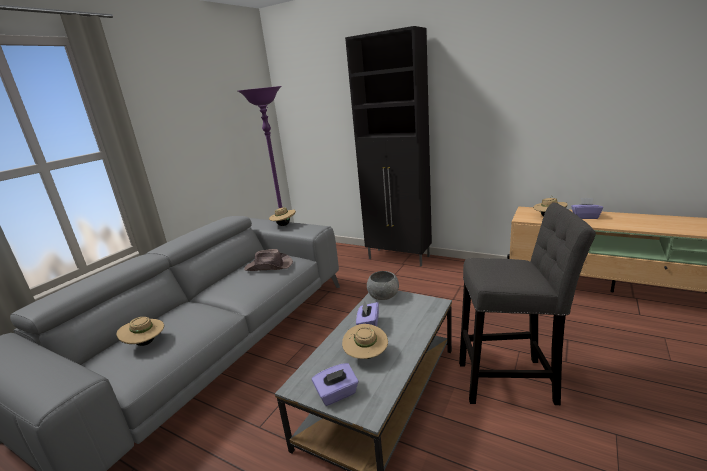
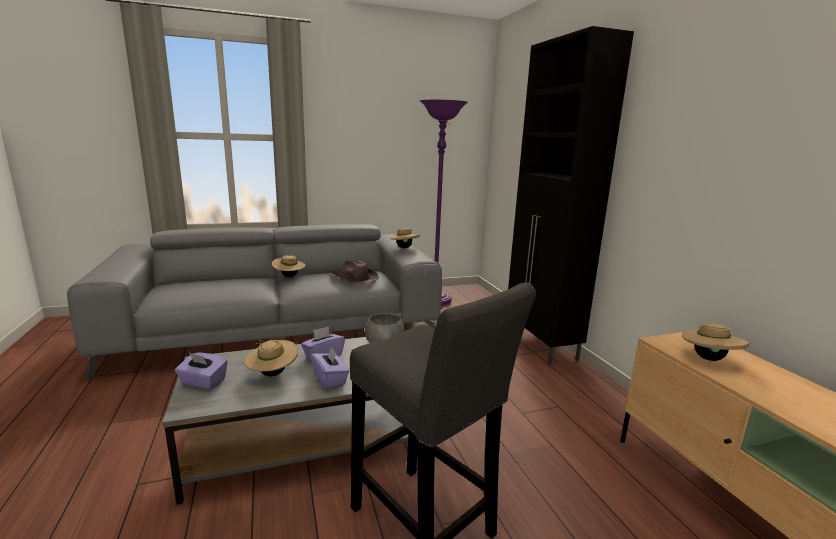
camera: 40 degrees right, 5 degrees down
(146, 343) = (199, 287): beige hat -> beige hat (289, 276)
(585, 217) = (781, 386): purple tissue box -> purple tissue box (330, 379)

